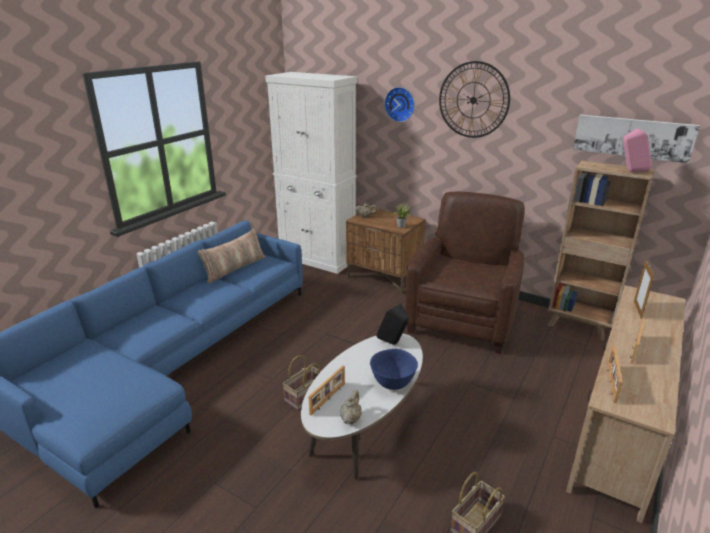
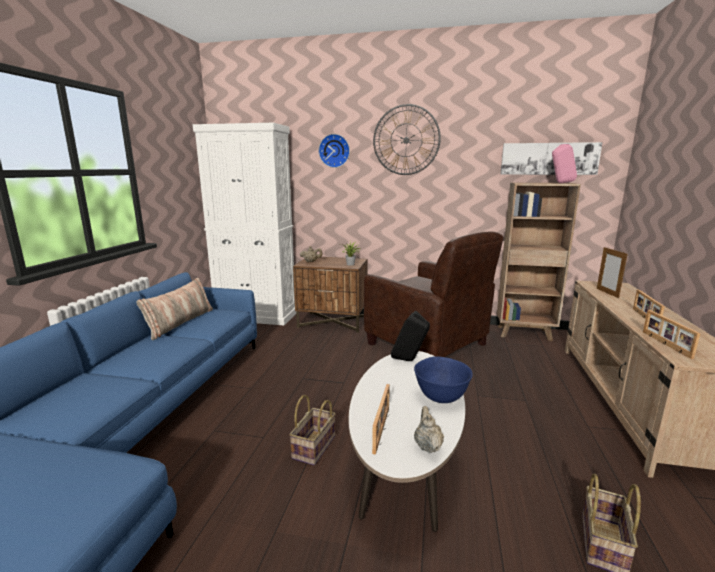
camera: 20 degrees left, 10 degrees down
(462, 320) = (428, 344): brown armchair -> brown armchair turned 135 degrees clockwise

